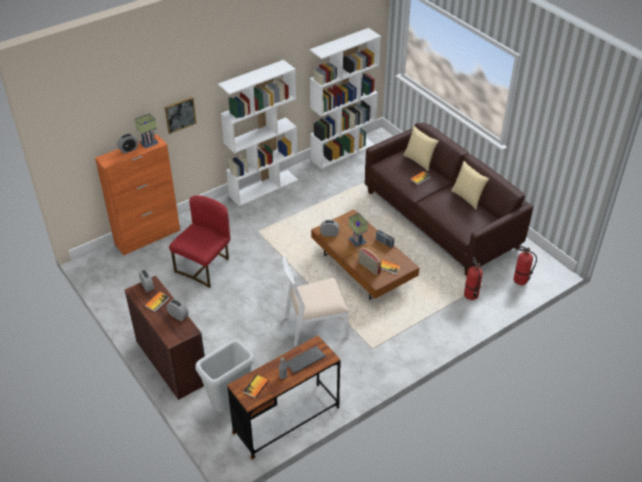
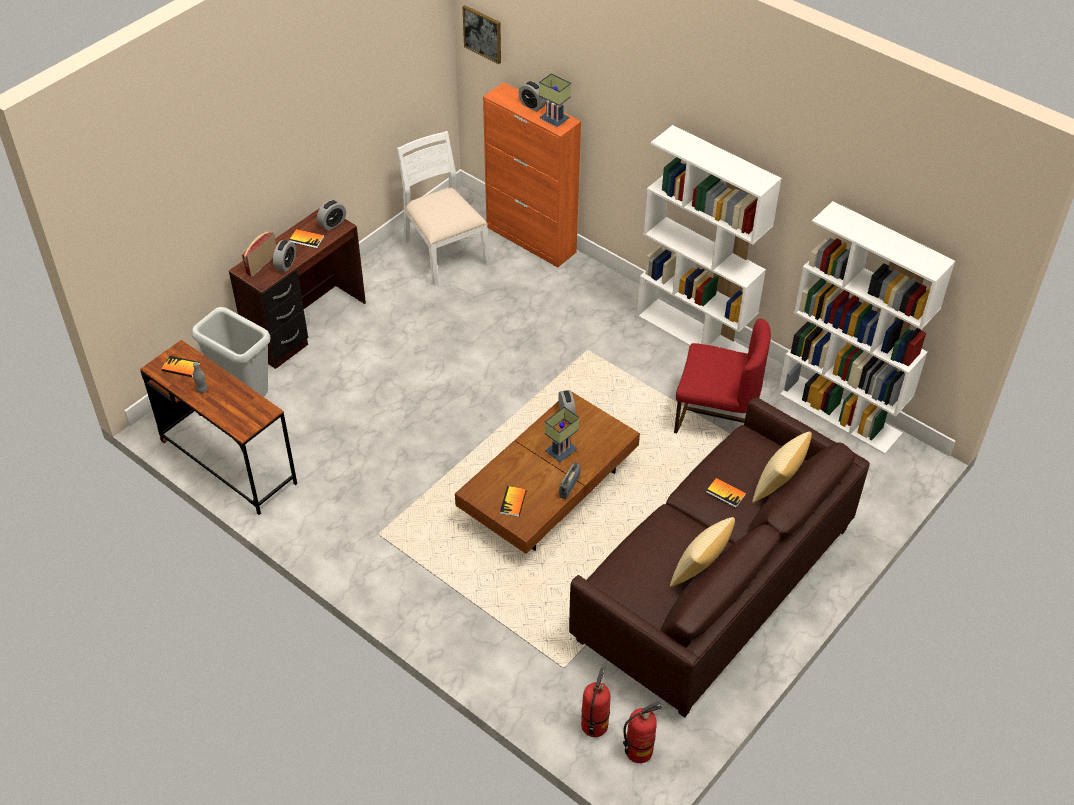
camera: 75 degrees right, 5 degrees up
(180, 114) = (618, 124): picture -> picture (483, 34)
(205, 266) = (491, 312): red chair -> red chair (715, 416)
(305, 361) = (232, 406): keyboard -> none
(315, 325) = (408, 458): white chair -> white chair (444, 252)
(368, 268) = (503, 476): radio -> radio (261, 264)
(470, 295) = (533, 651): fire extinguisher -> fire extinguisher (639, 751)

